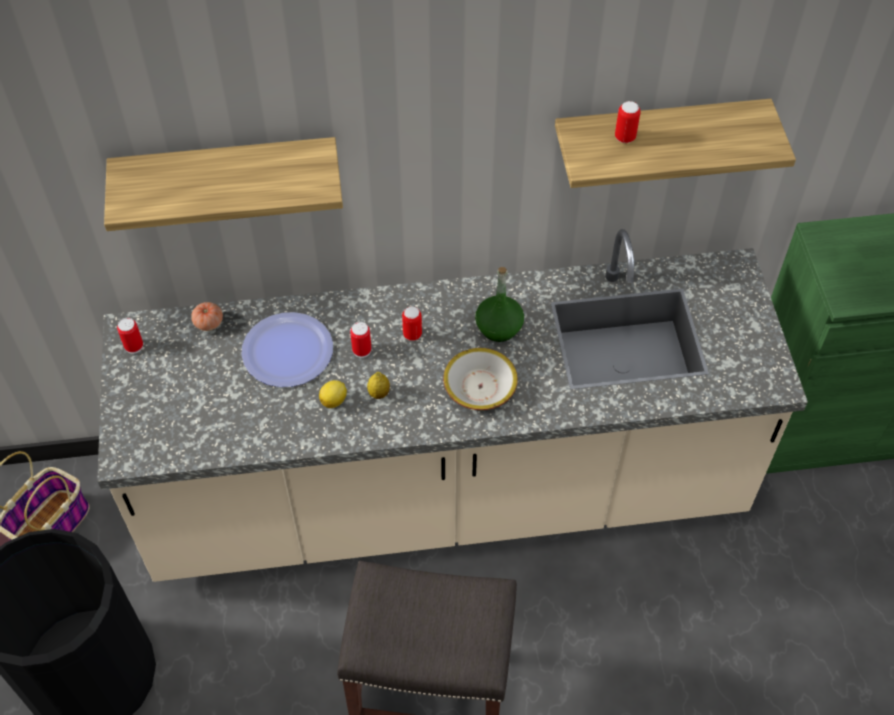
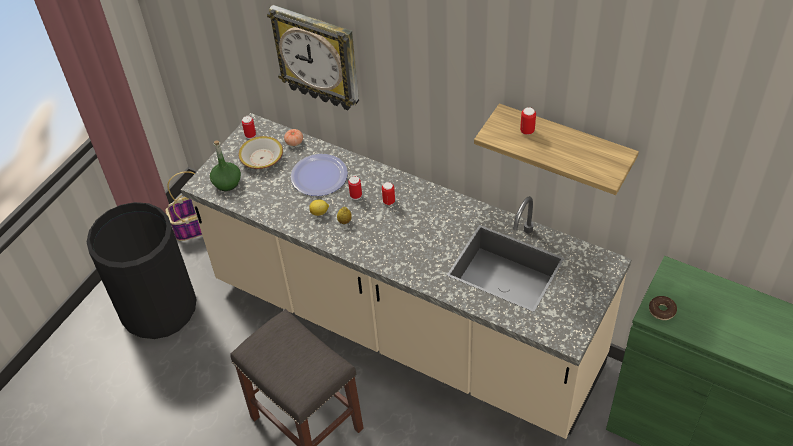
camera: 40 degrees right, 5 degrees down
(227, 176) = (318, 58): shelf -> wall clock
(480, 387) = (399, 247): bowl -> bowl (261, 158)
(498, 327) = (438, 222): green bottle -> green bottle (227, 182)
(853, 289) = (662, 310): none -> donut

